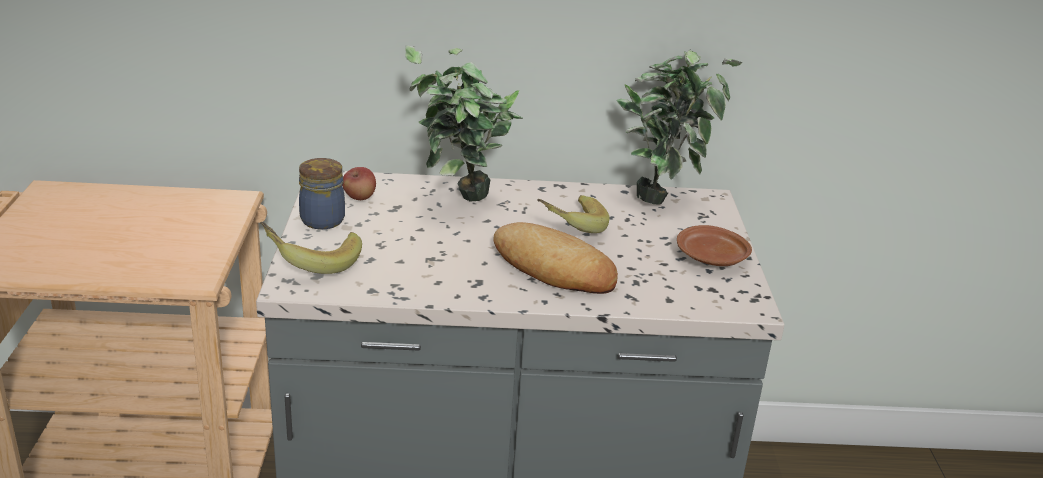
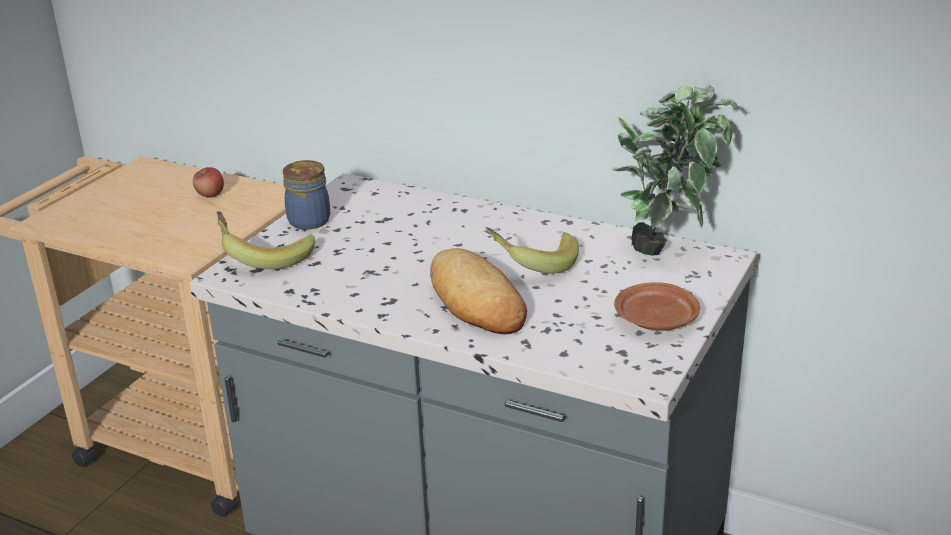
camera: 30 degrees right, 0 degrees up
(359, 197) = (361, 205): apple -> apple (210, 195)
(459, 202) = (448, 223): potted plant -> none

